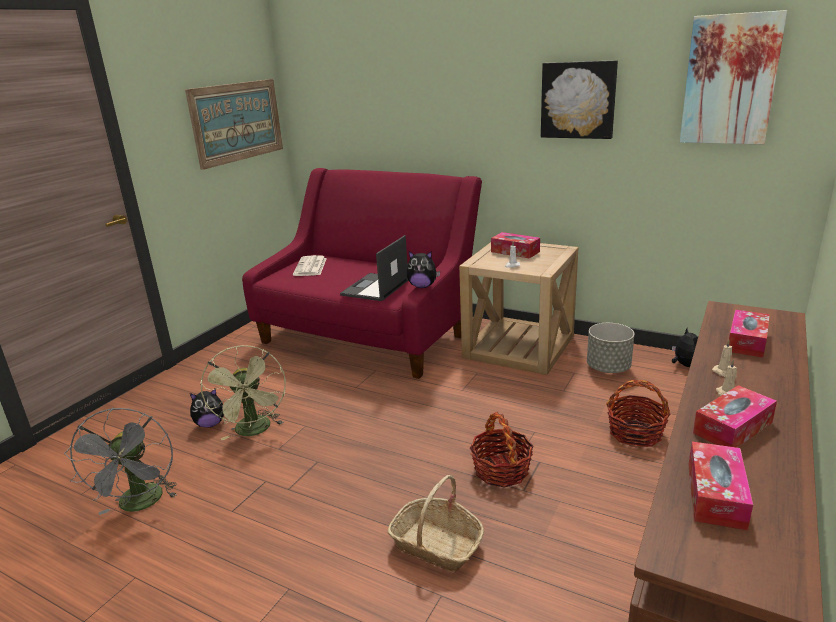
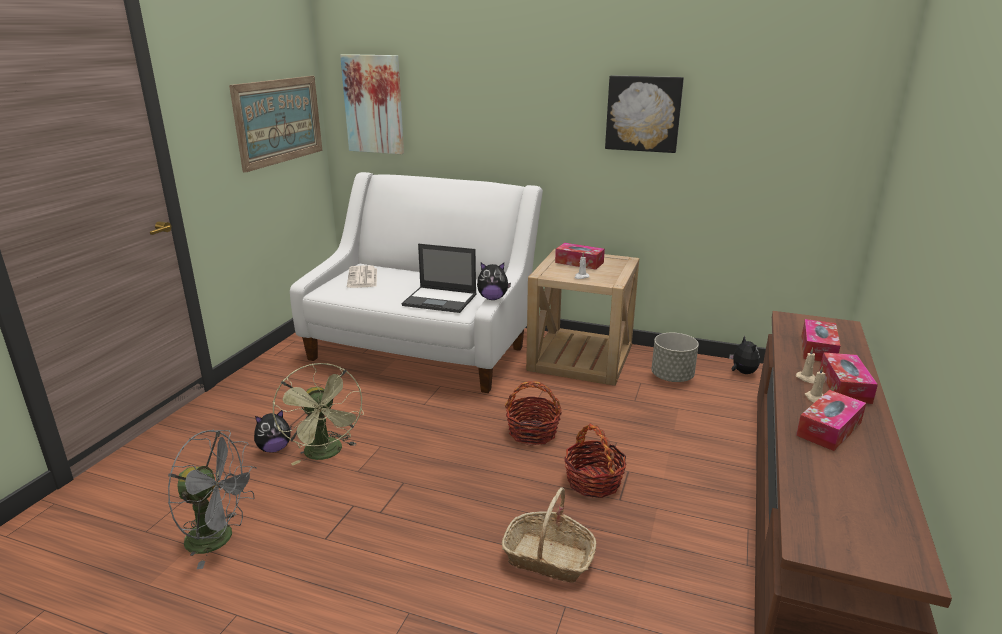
camera: 10 degrees left, 0 degrees up
(140, 505) = (220, 538): grey fan -> grey fan turned 60 degrees counterclockwise
(369, 334) = (423, 348): red sofa -> white sofa
(375, 288) = (441, 300): laptop -> laptop turned 90 degrees counterclockwise
(635, 433) = (712, 439): basket -> basket (532, 432)
(715, 495) = (832, 490): tissue box -> tissue box (844, 386)
(730, 80) = (789, 102): picture -> picture (374, 104)

